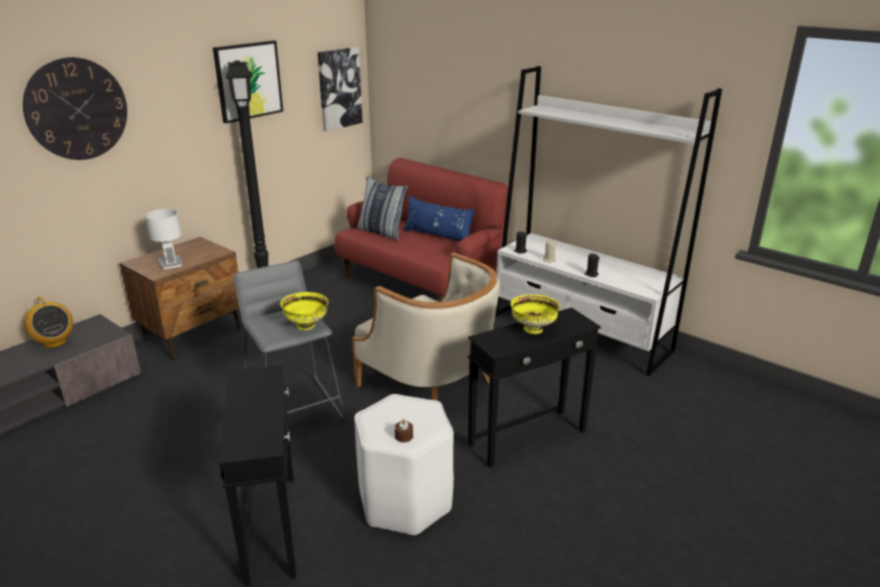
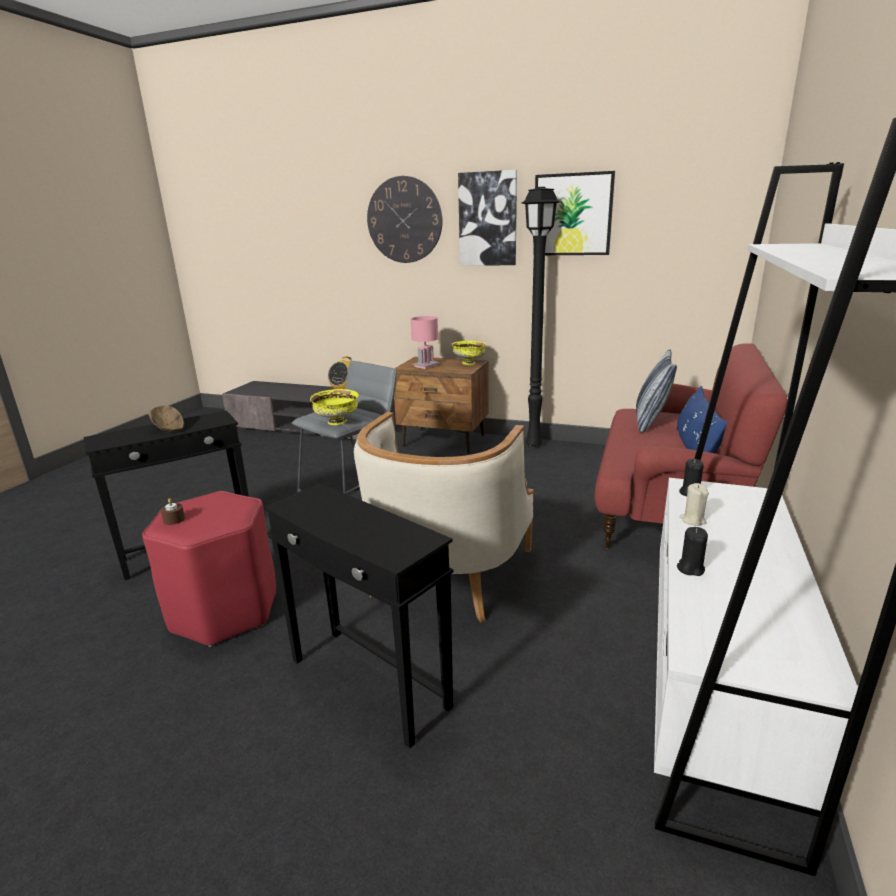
camera: 70 degrees right, 5 degrees down
(170, 264) = (426, 366): white table lamp -> pink table lamp
(258, 404) = (169, 429): none -> brown bowl
(339, 88) = (708, 240): picture -> picture (488, 219)
(405, 502) = (224, 612): white stool -> red stool
(532, 329) = (358, 518): yellow bowl -> yellow bowl (469, 363)

